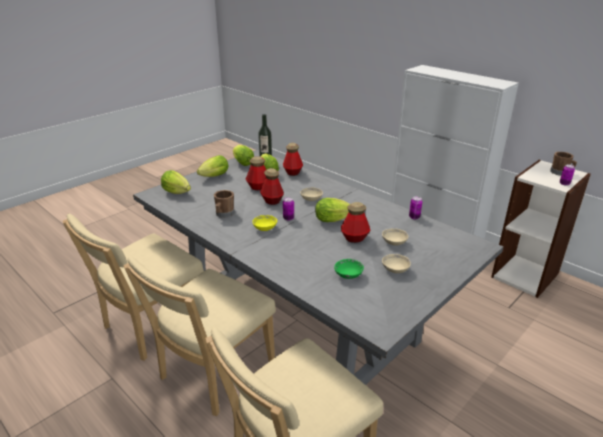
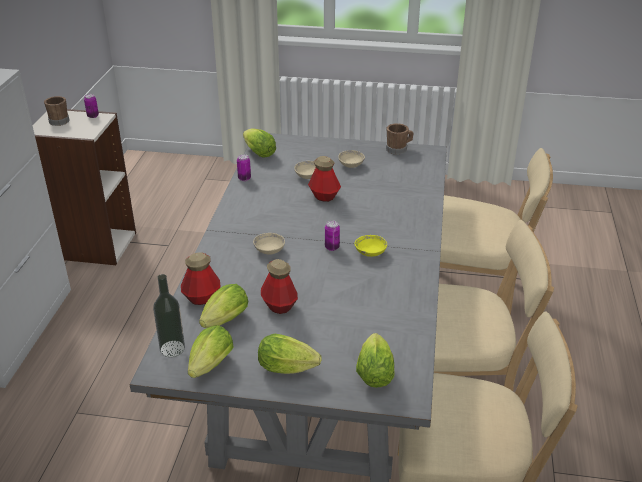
camera: 125 degrees left, 5 degrees up
(224, 214) = (378, 296): brown mug -> brown mug (398, 149)
(272, 201) = (305, 276): bottle -> none
(334, 220) = (302, 218): lettuce -> lettuce (257, 152)
(348, 275) = (386, 181): green bowl -> none

